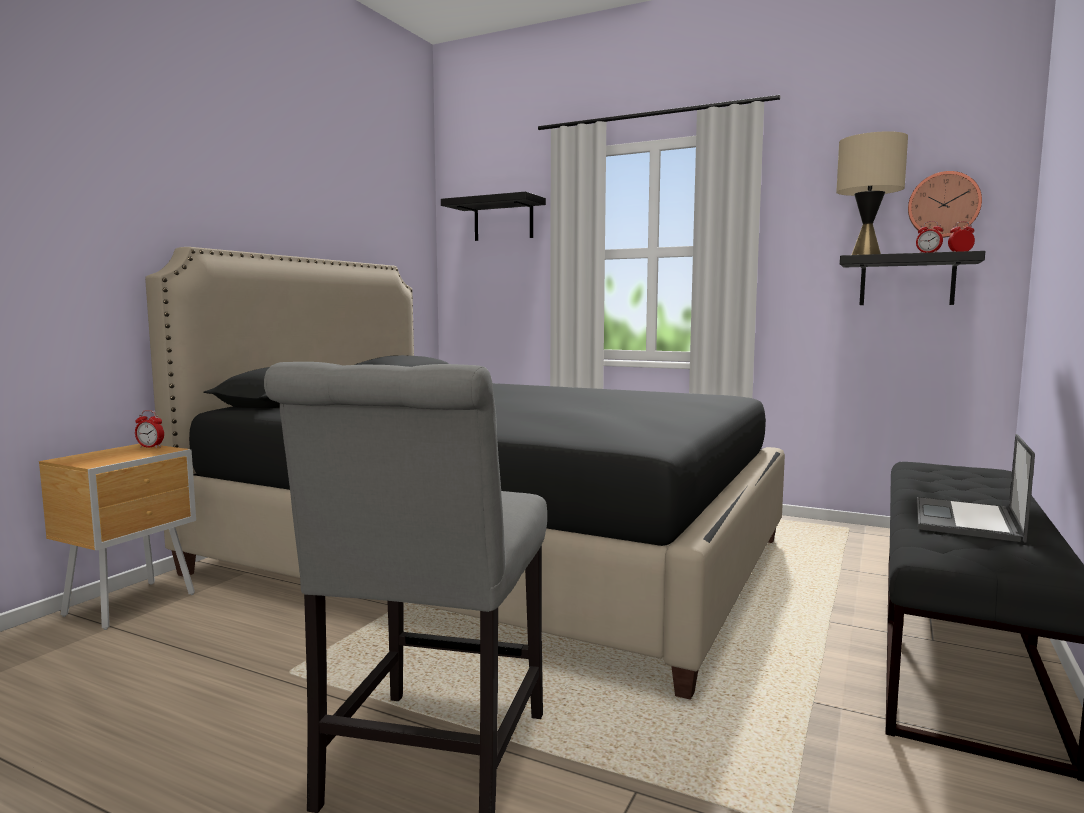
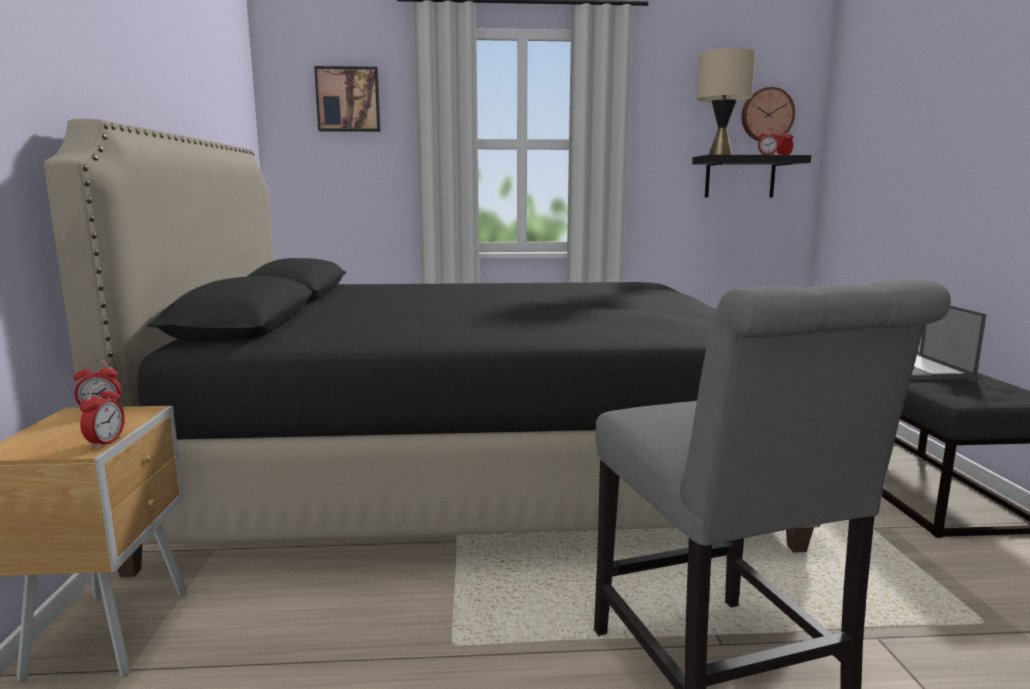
camera: 30 degrees left, 5 degrees up
(110, 462) = (106, 443): none -> alarm clock
(503, 220) = (348, 99): black shelf -> picture

